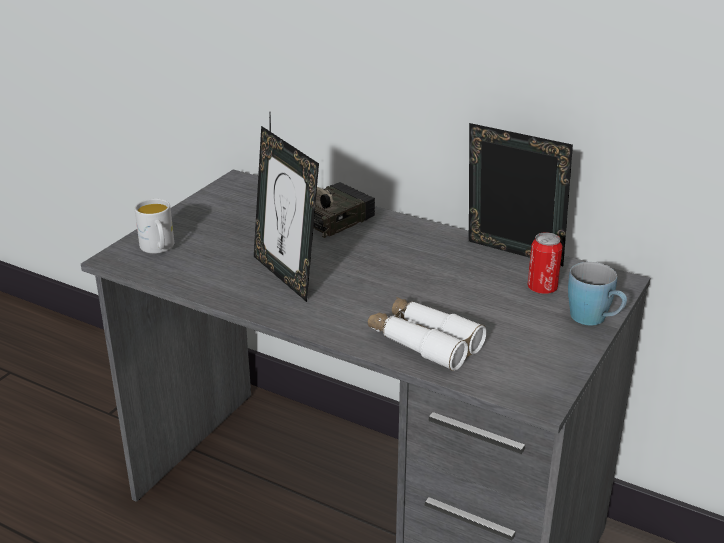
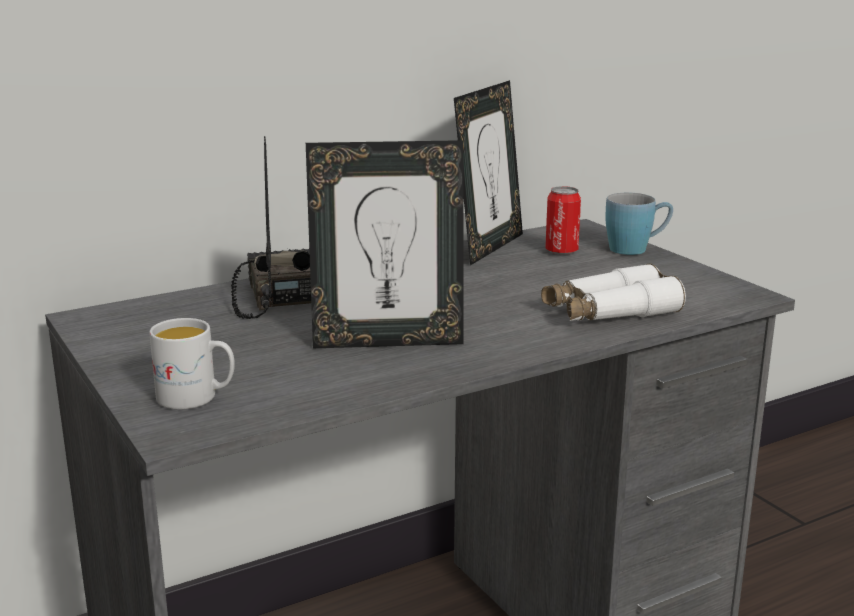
camera: 60 degrees left, 10 degrees down
(511, 257) = (488, 247): picture frame -> picture frame turned 150 degrees clockwise

